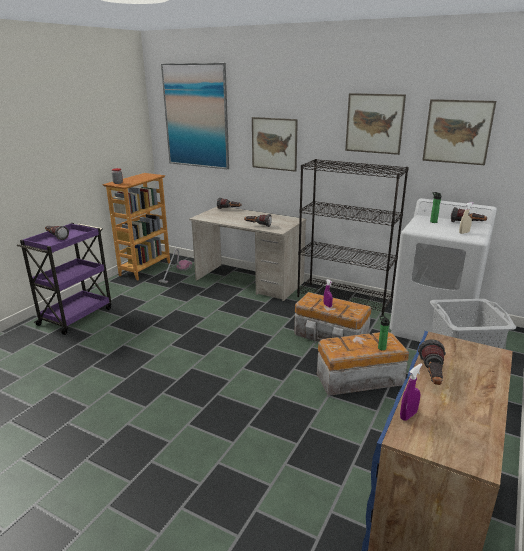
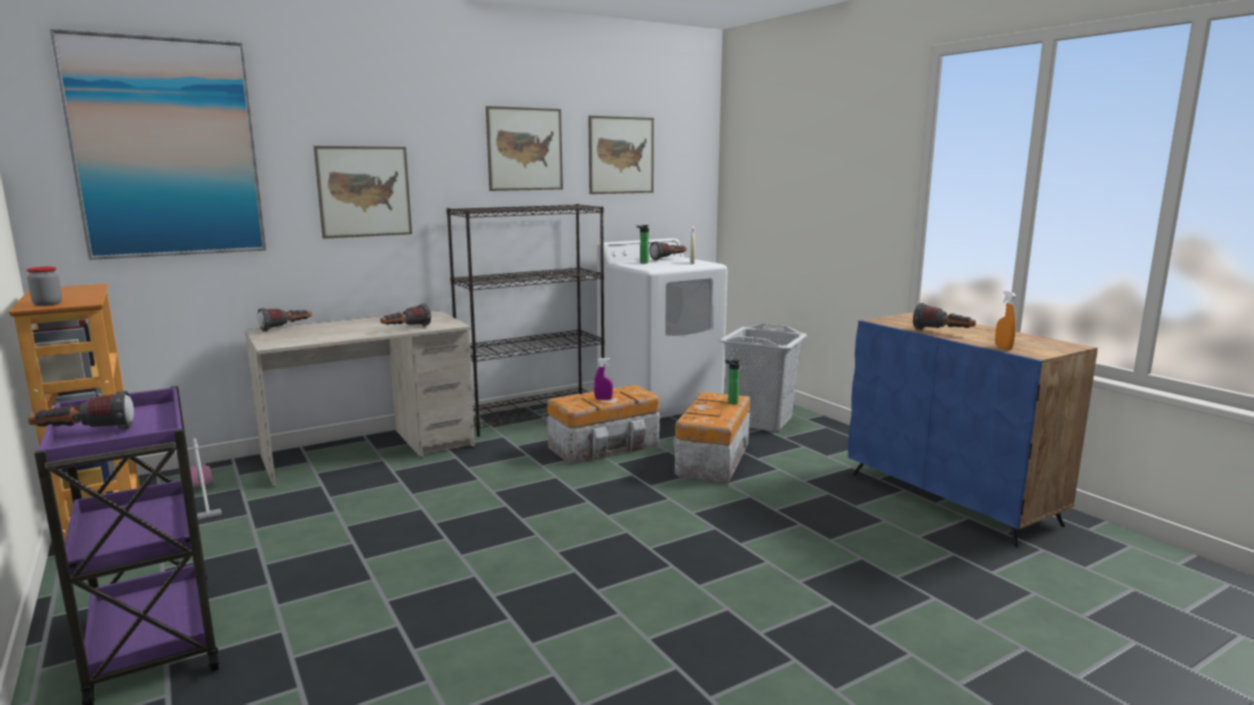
camera: 60 degrees left, 10 degrees down
(408, 415) = (1003, 347): purple spray bottle -> orange spray bottle

